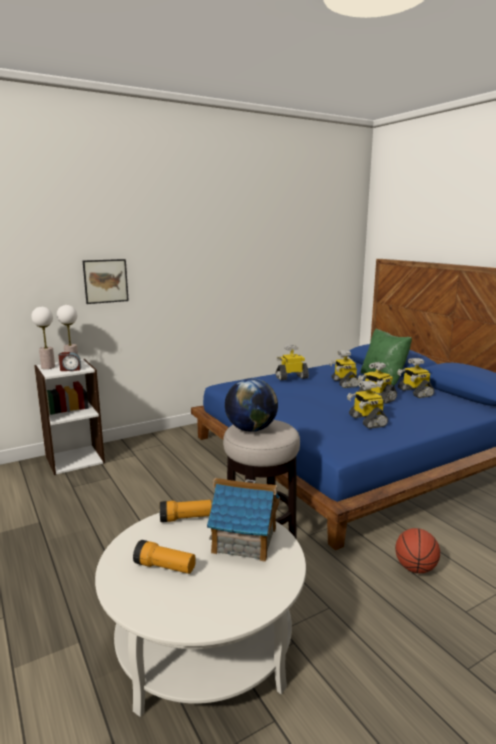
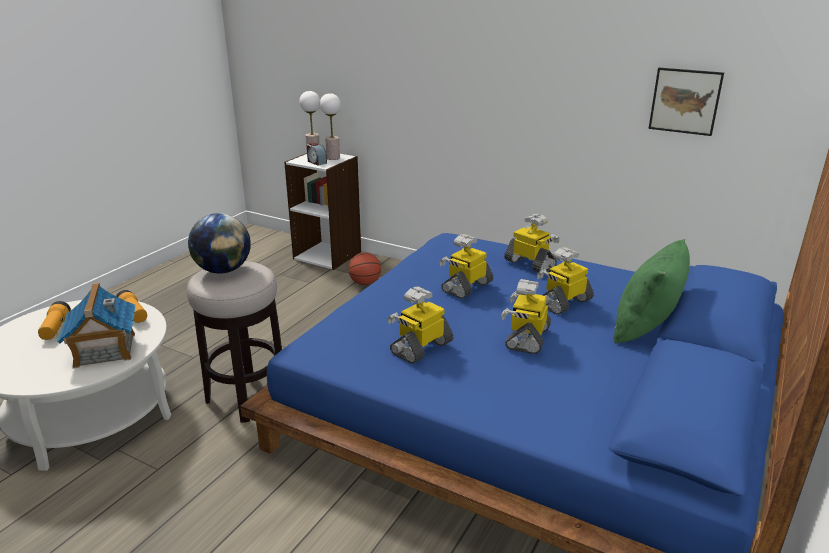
camera: 60 degrees right, 10 degrees up
(105, 281) = (383, 73): picture -> picture (685, 101)
(414, 392) = (605, 366): toy robot -> toy robot (466, 287)
(415, 568) = (254, 520): basketball -> basketball (365, 283)

